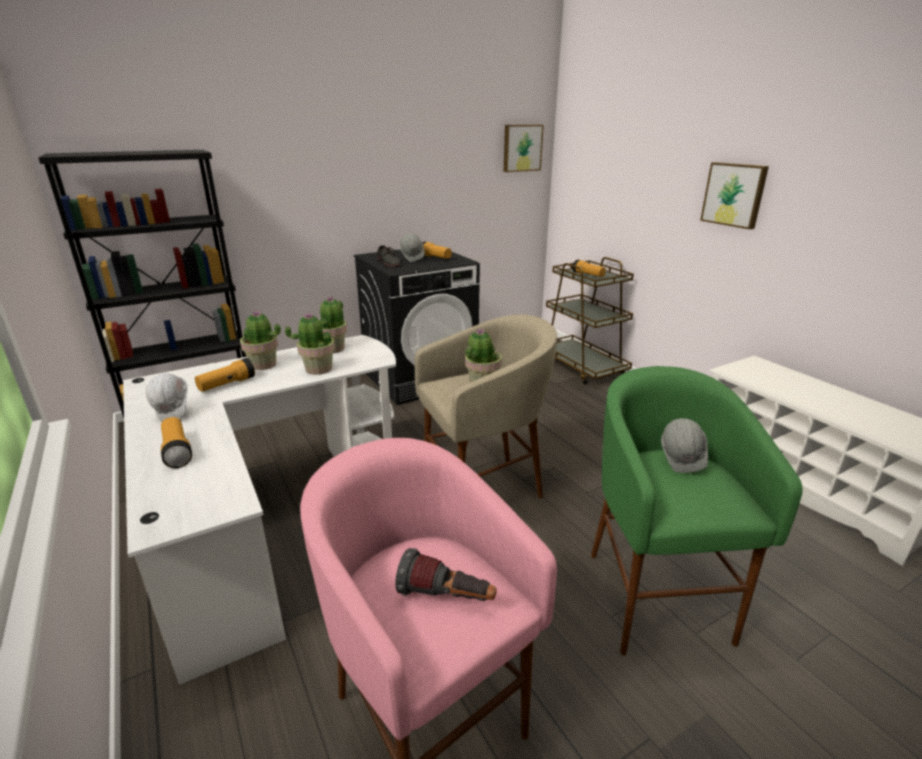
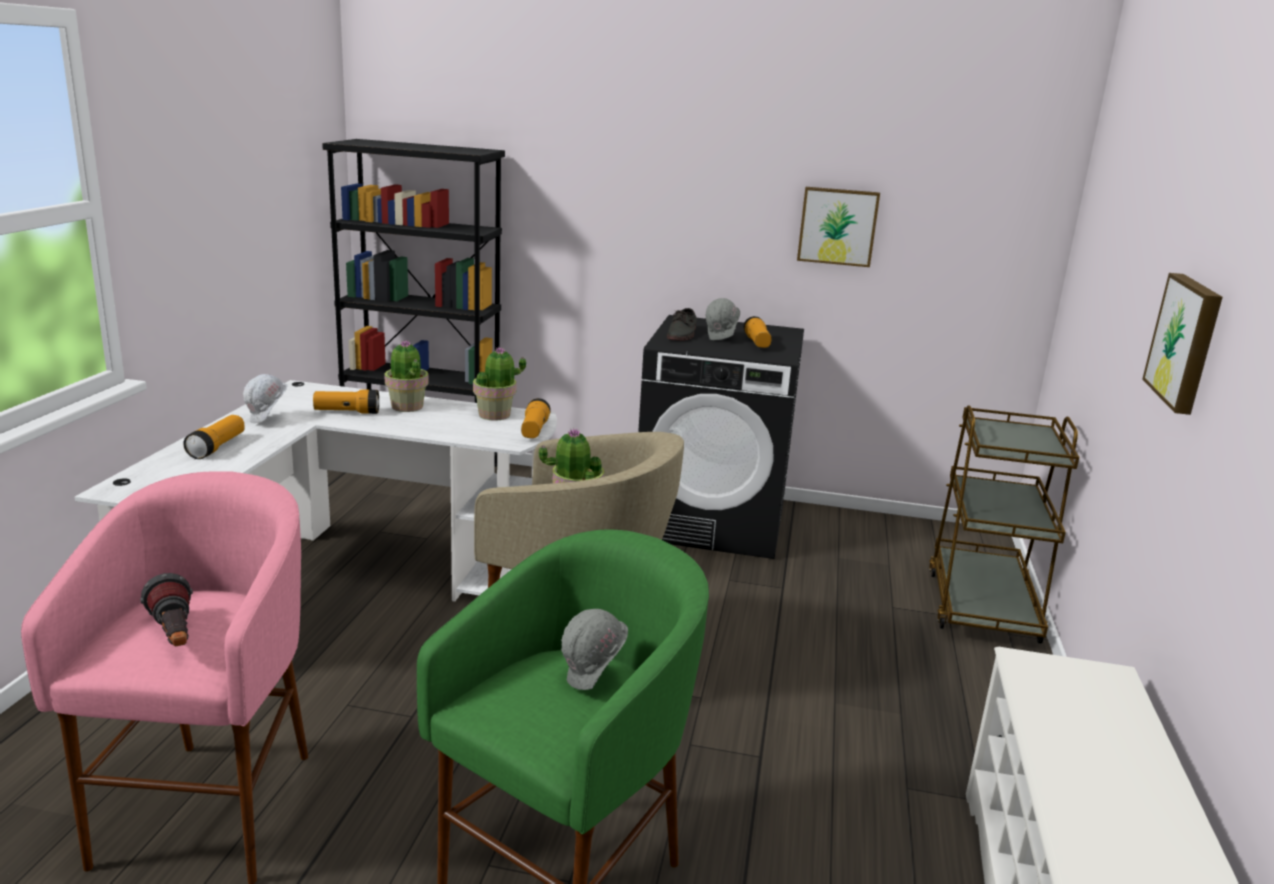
camera: 40 degrees right, 5 degrees down
(318, 369) = (442, 428): potted plant -> none
(521, 148) = (1003, 199): picture -> picture (837, 226)
(588, 275) = (1009, 438): flashlight -> flashlight (534, 430)

